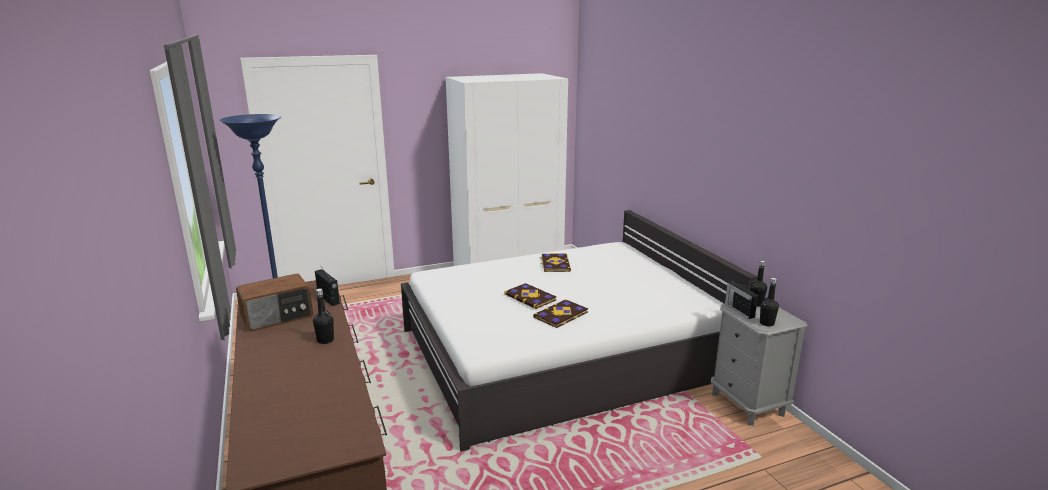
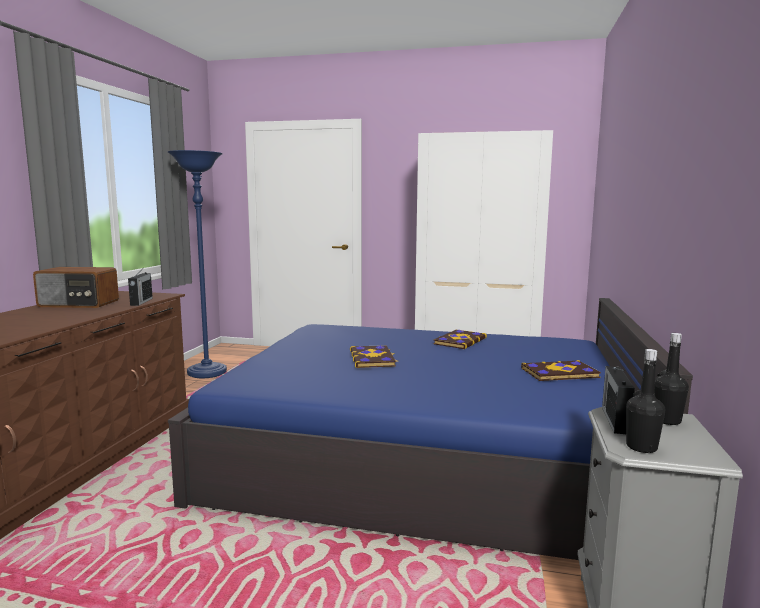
camera: 35 degrees right, 10 degrees down
(325, 340) = (59, 320): black bottle -> none
(561, 315) = (374, 379): book -> book (560, 373)
(562, 353) = (426, 455): white bed -> blue bed

